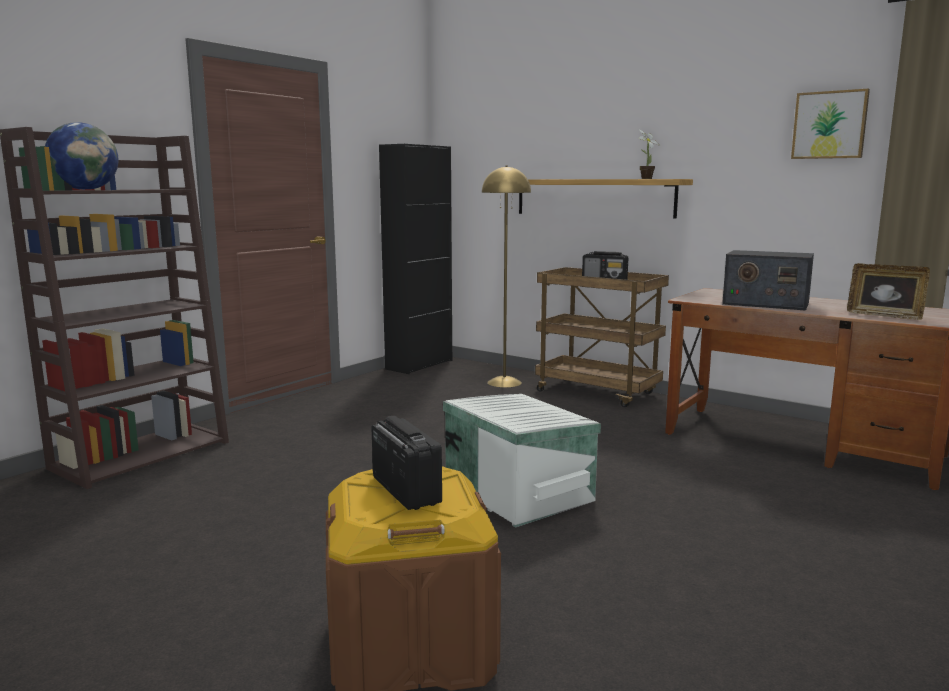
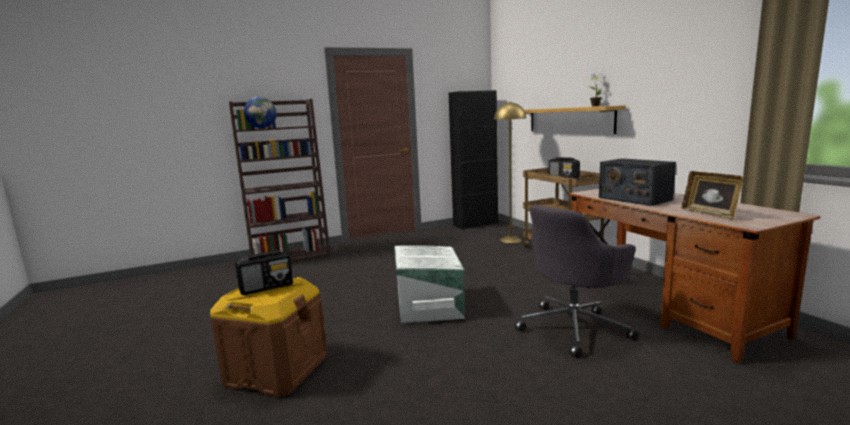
camera: 30 degrees right, 0 degrees up
(405, 490) = (267, 287): radio -> radio turned 60 degrees clockwise
(741, 485) = (574, 328): none -> grey office chair
(829, 125) = (717, 58): picture -> none

